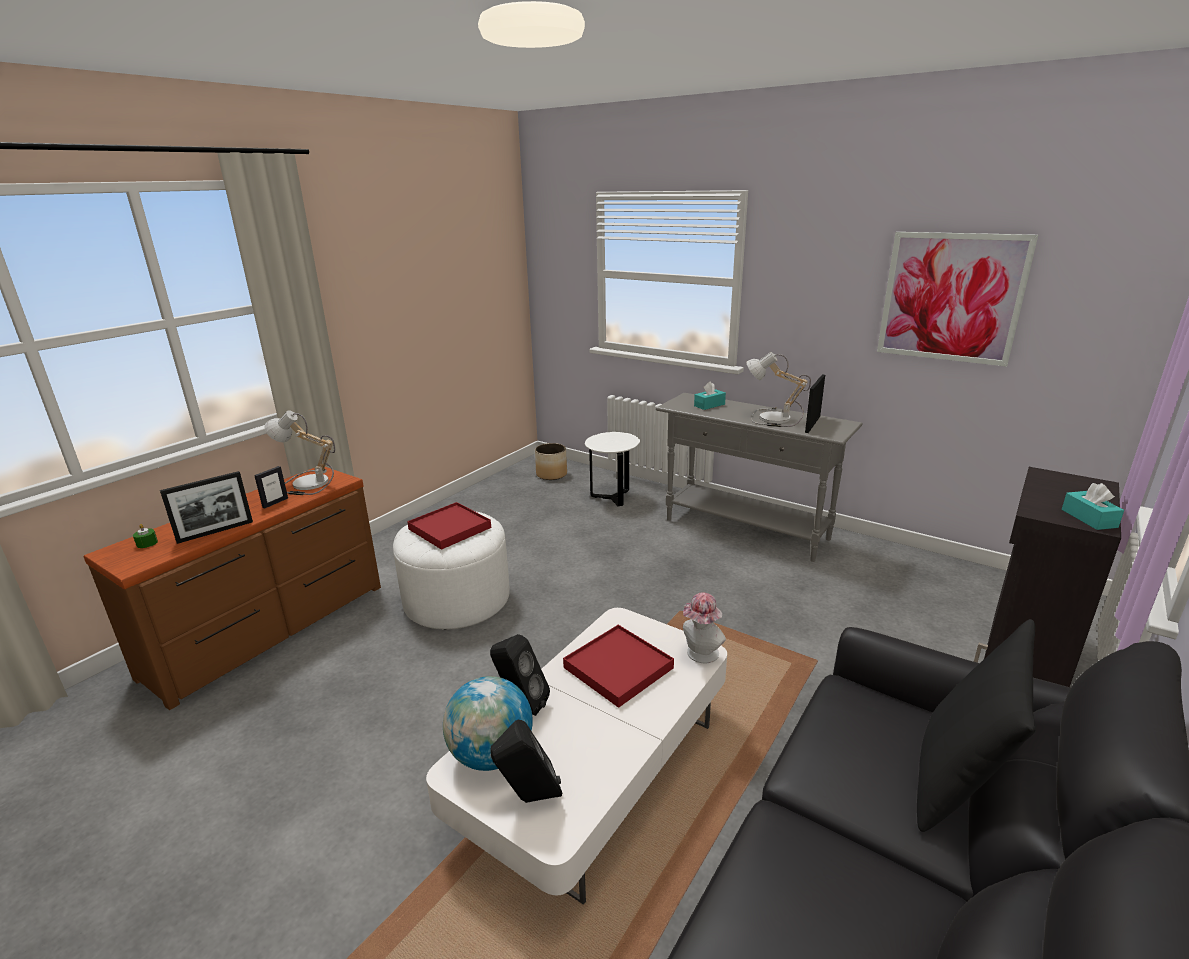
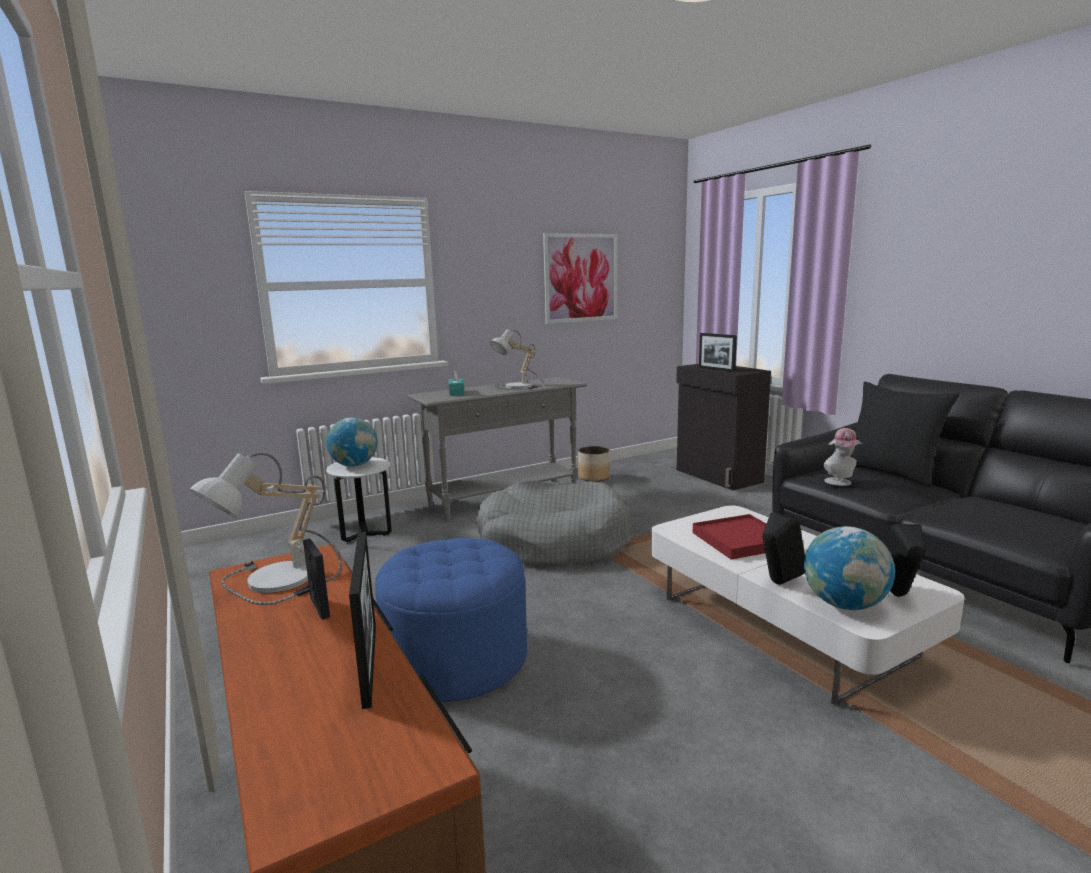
camera: 65 degrees left, 10 degrees down
(147, 543) = (318, 752): green candle -> none
(450, 528) = (450, 558): red tray -> none
(457, 599) = (456, 658): white ottoman -> blue ottoman
(552, 474) = (252, 552): planter -> planter (594, 477)
(612, 439) = (354, 465): none -> globe
(674, 584) = (553, 542): none -> grey dog bed
(700, 655) = (736, 513): hat -> hat (841, 482)
(812, 424) = (545, 382): picture frame -> picture frame (716, 369)
(1089, 518) = (748, 370): turquoise tissue box -> none

